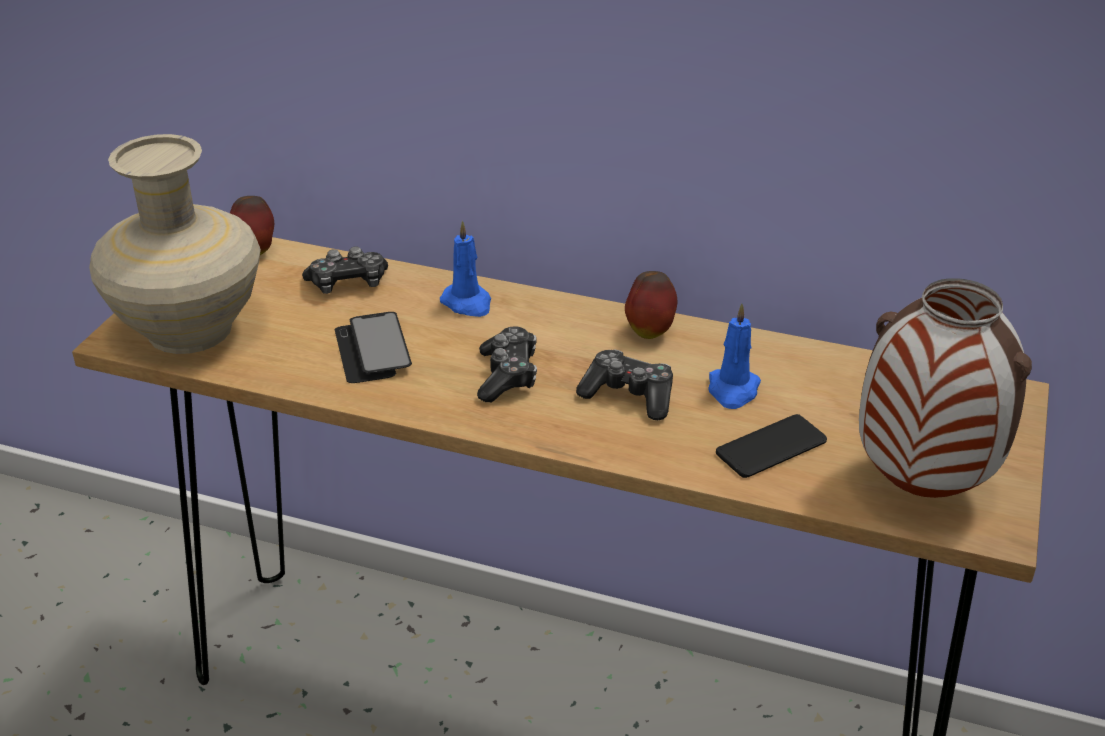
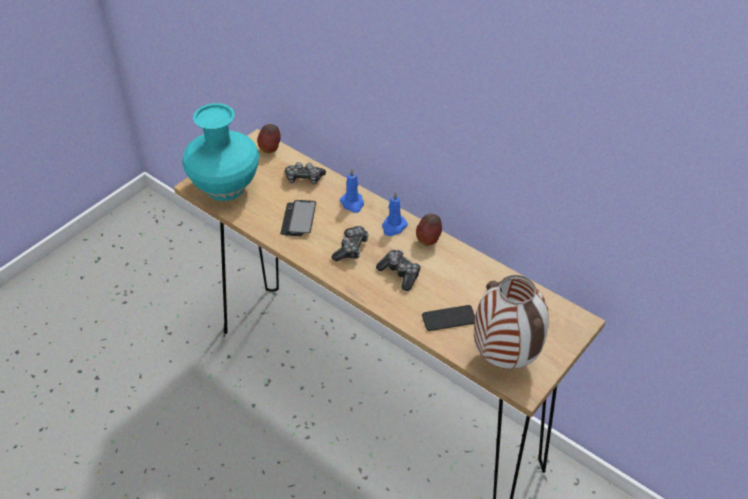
camera: 20 degrees right, 10 degrees up
(187, 330) = (224, 187): beige vase -> turquoise vase
(733, 390) = (449, 283): blue candle -> blue candle (393, 227)

